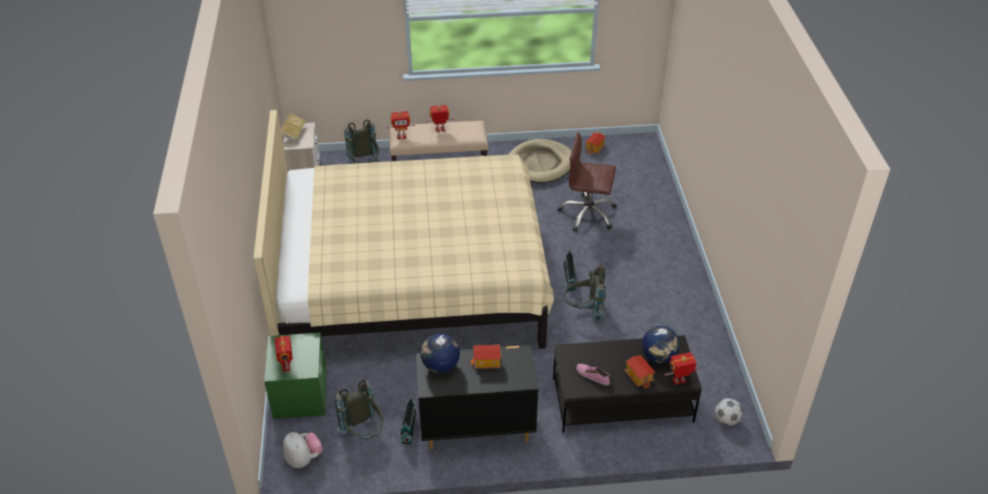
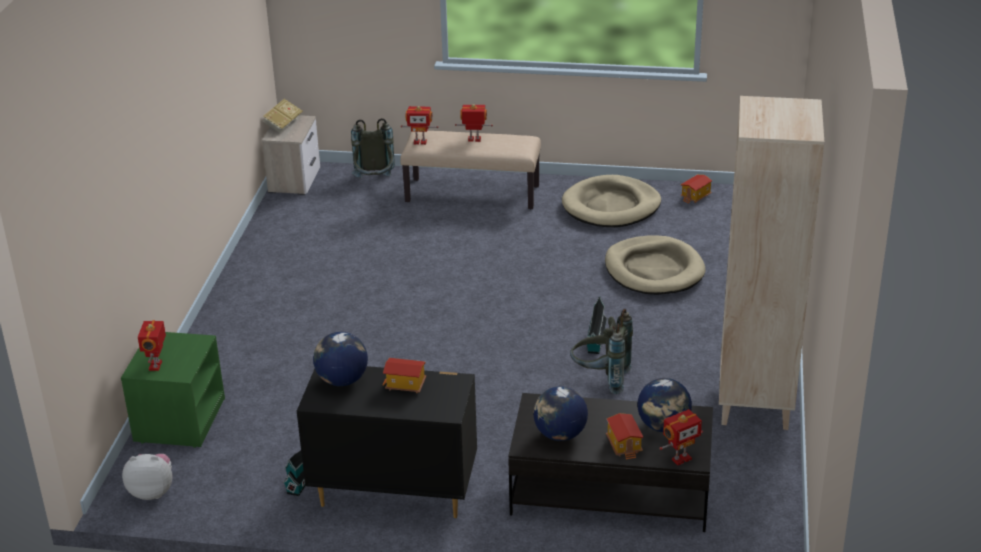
camera: 15 degrees right, 10 degrees down
(304, 459) = (152, 491): plush toy -> plush toy turned 75 degrees counterclockwise
(364, 433) = (242, 475): grey backpack -> none
(410, 279) = (379, 313): beige bed -> none
(588, 214) = (654, 270): brown office chair -> beige dog bed
(593, 375) = (560, 435): shoe -> globe
(679, 381) = (680, 458): toy robot -> toy robot turned 150 degrees clockwise
(691, 314) = (755, 403): none -> beige bookcase
(726, 420) = (754, 537): football -> none

